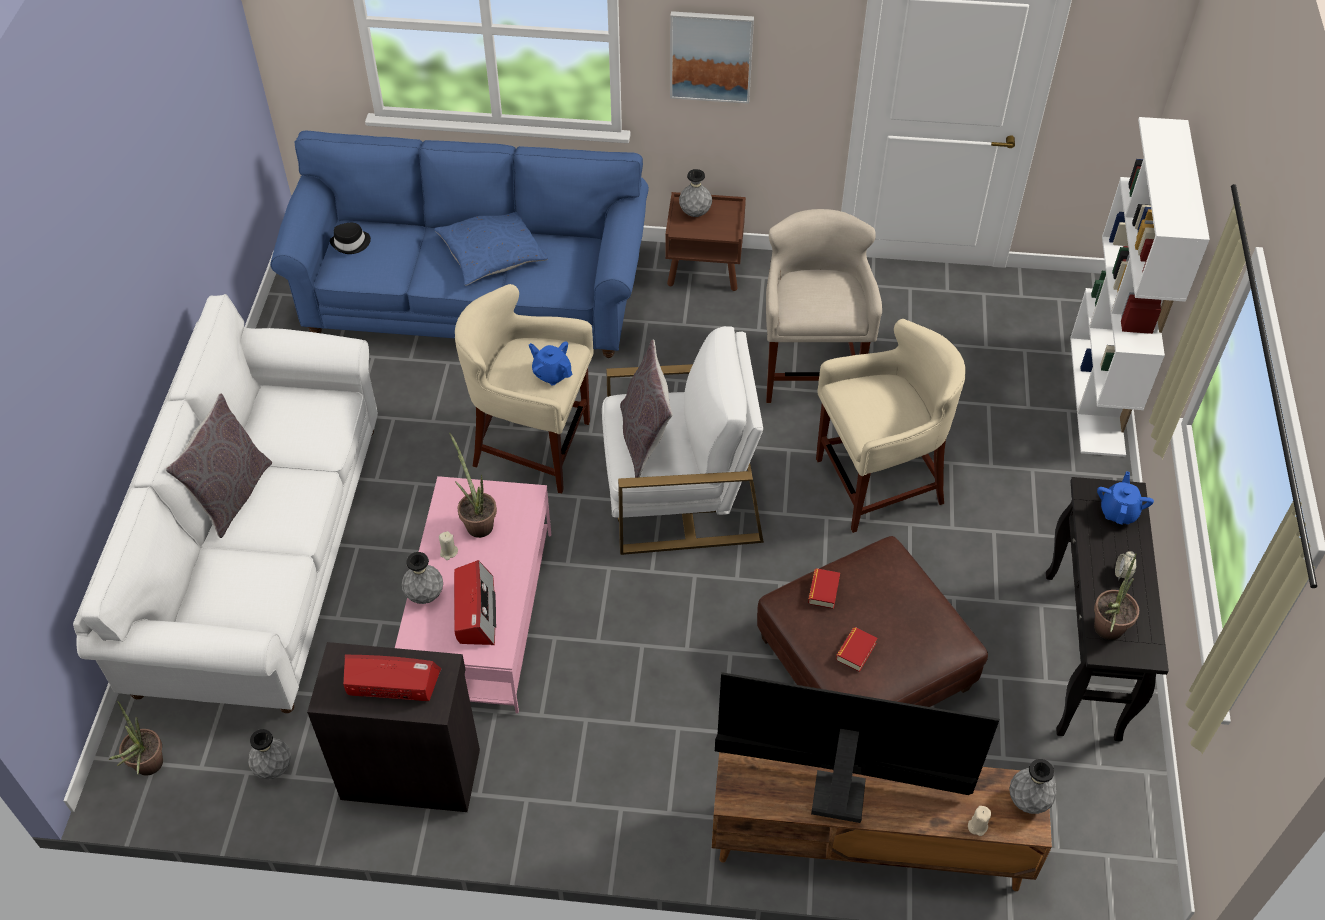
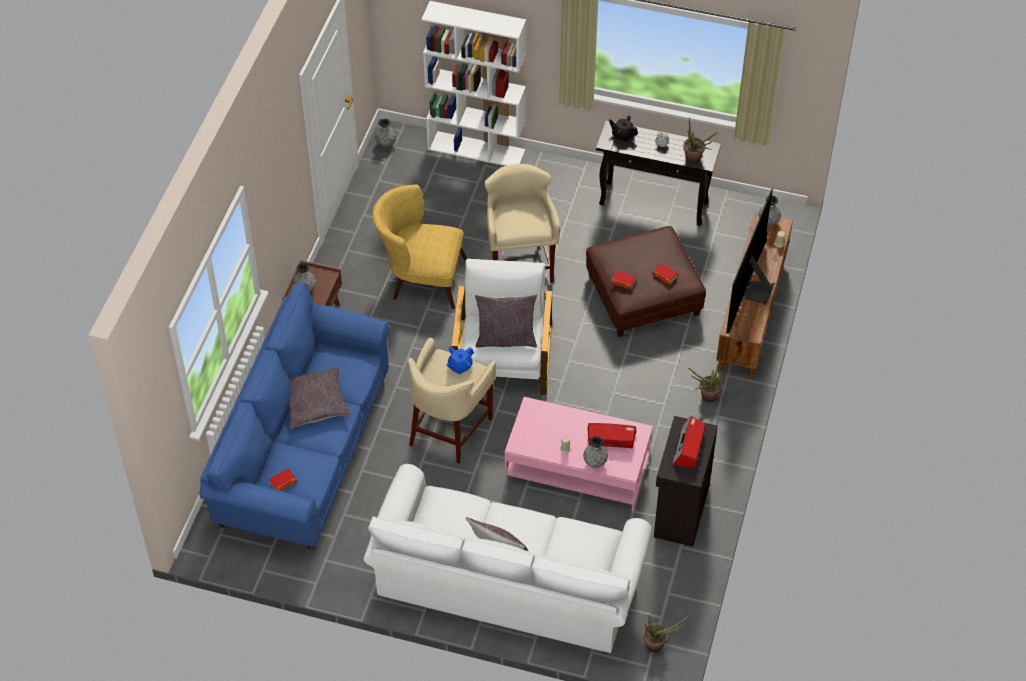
camera: 80 degrees left, 0 degrees up
(273, 768) = (667, 579): grey vase -> grey vase (386, 144)
(351, 243) = (283, 482): black hat -> book
(477, 522) = (545, 433): potted plant -> potted plant (705, 397)
(492, 253) = (315, 403): blue pillow -> grey pillow
(711, 56) = (274, 203): picture -> none
(810, 369) = (420, 278): beige stool -> yellow armchair
(1119, 511) = (622, 135): blue teapot -> black teapot

